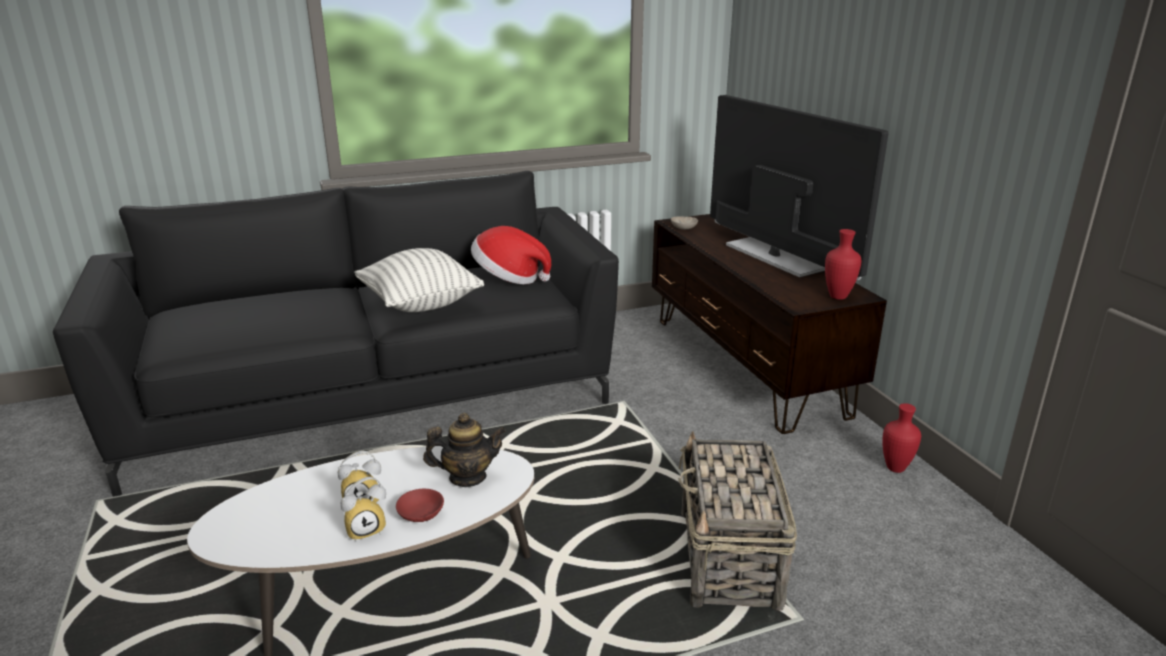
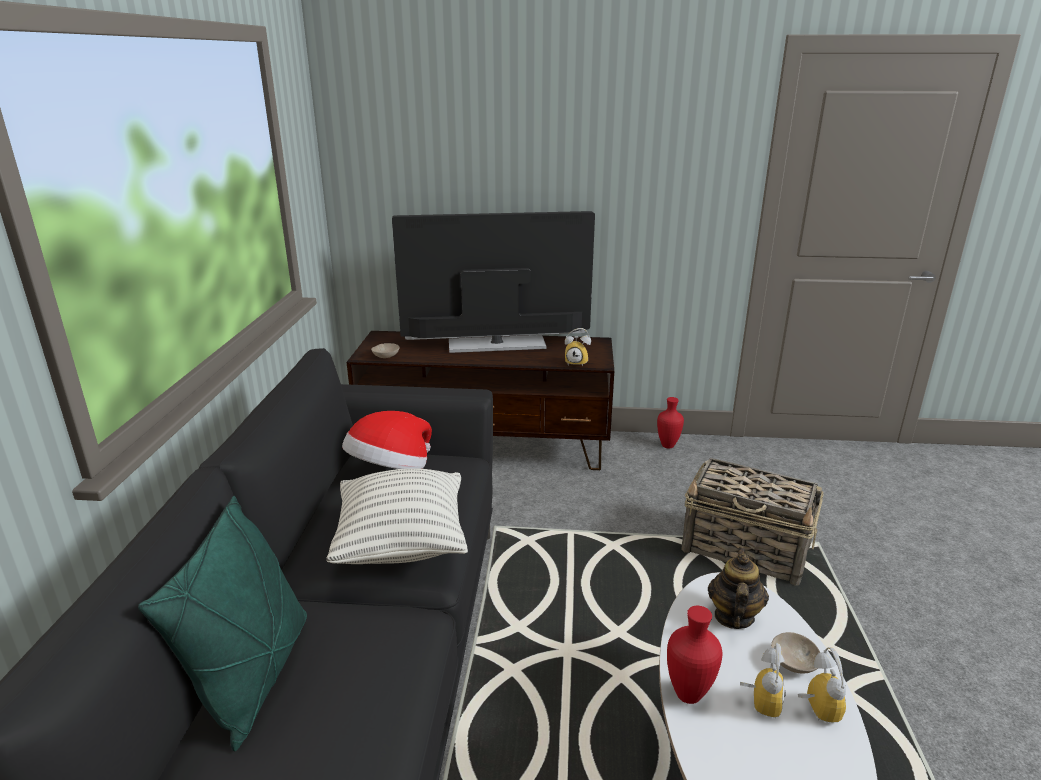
camera: 65 degrees left, 0 degrees up
(278, 299) = (254, 676): none -> green pillow
(421, 513) = (792, 661): red bowl -> beige bowl
(785, 296) = (577, 363): none -> alarm clock
(838, 297) = (594, 348): red vase -> red vase (690, 695)

